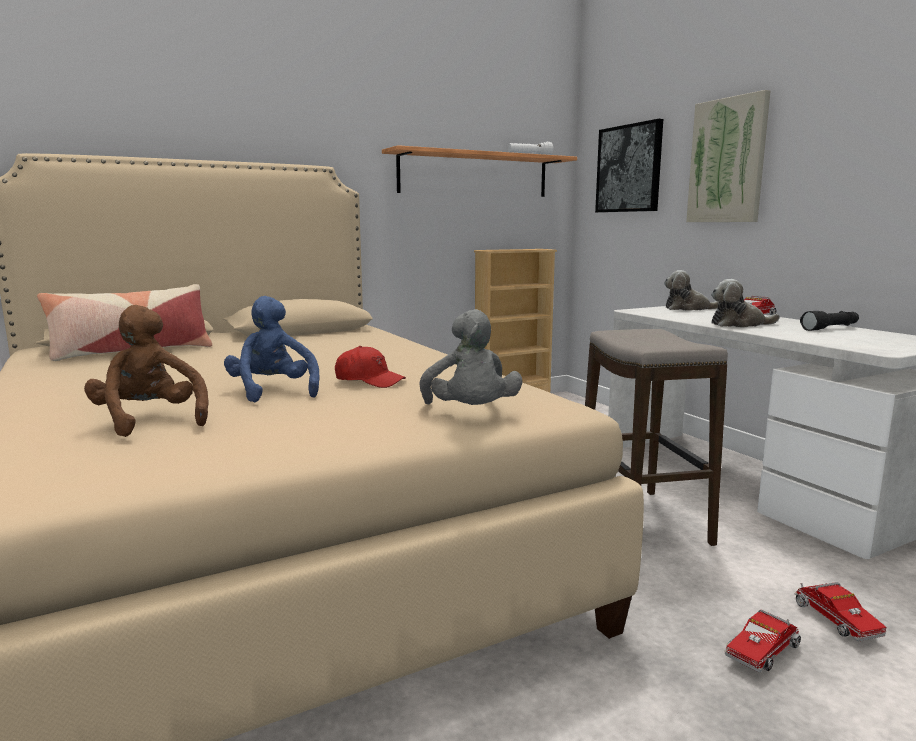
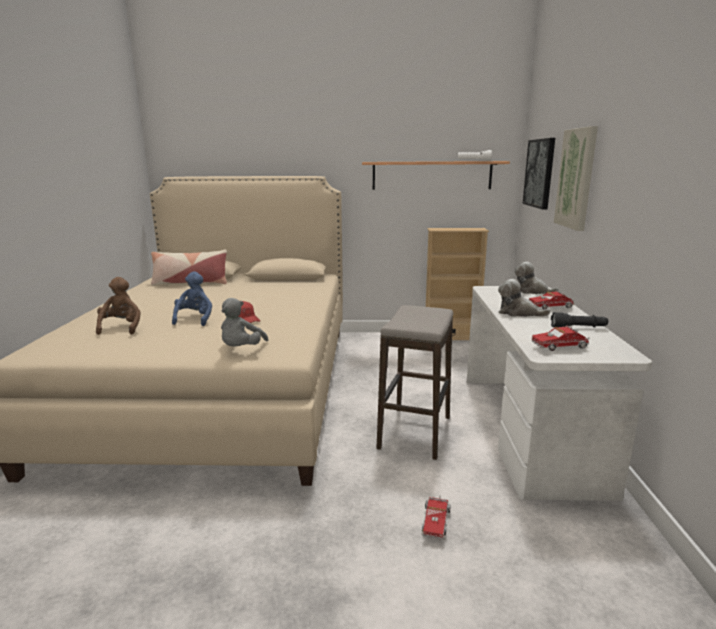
camera: 30 degrees right, 5 degrees up
(763, 651) = (368, 520): toy truck -> toy truck (561, 347)

